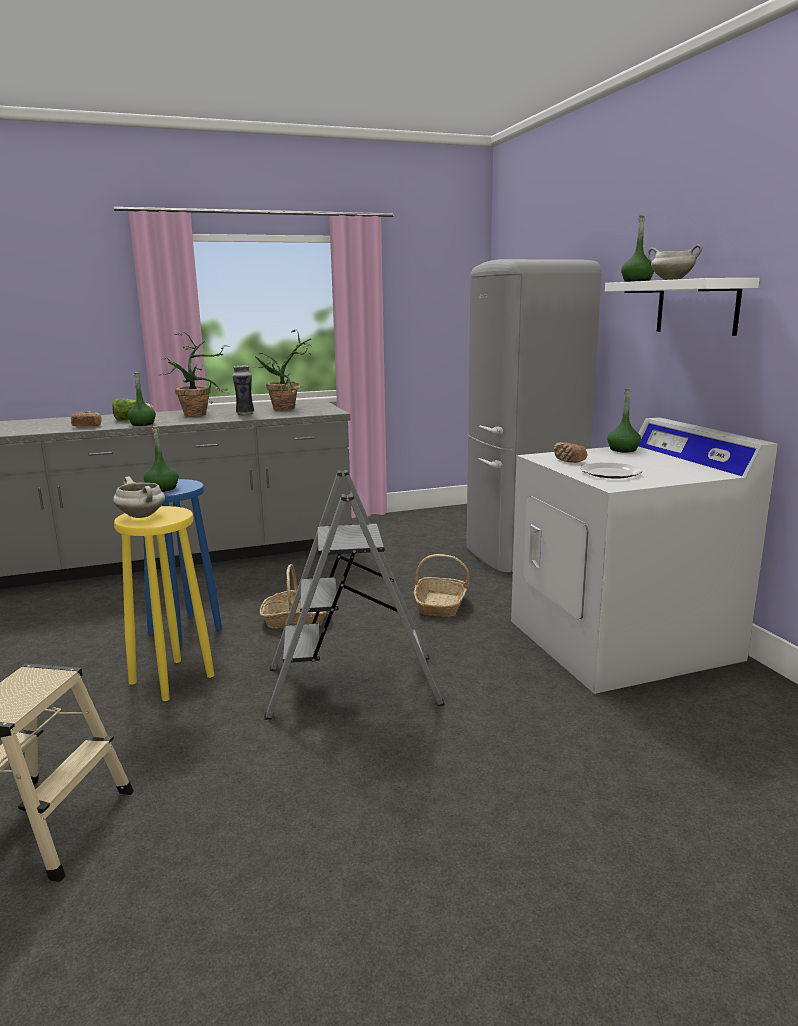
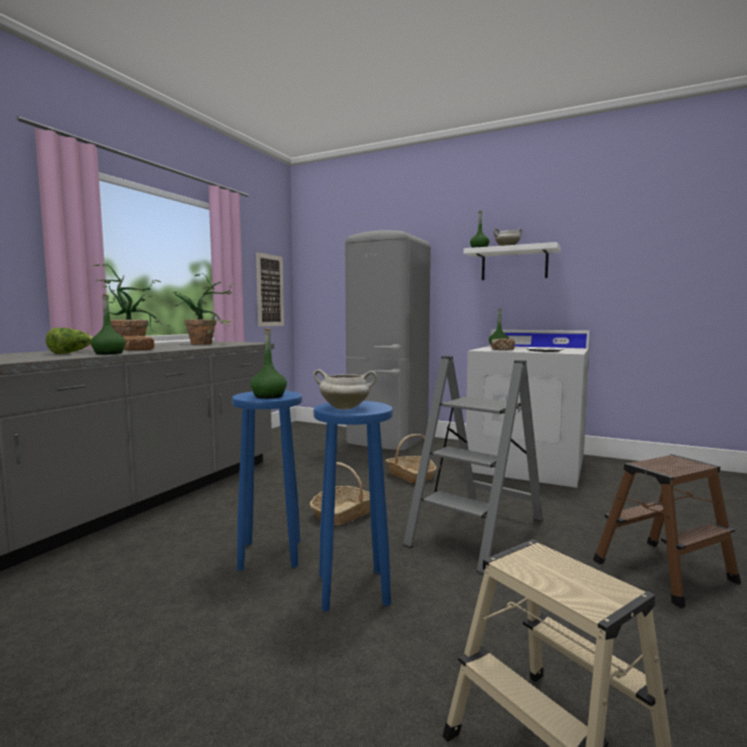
camera: 45 degrees left, 10 degrees down
(87, 426) = (40, 357): bread -> bread (138, 350)
(173, 679) = (353, 588): yellow stool -> blue stool
(245, 414) = (185, 346): vase -> none
(416, 809) = (664, 571): none -> brown step ladder
(442, 331) = (270, 290): none -> picture

